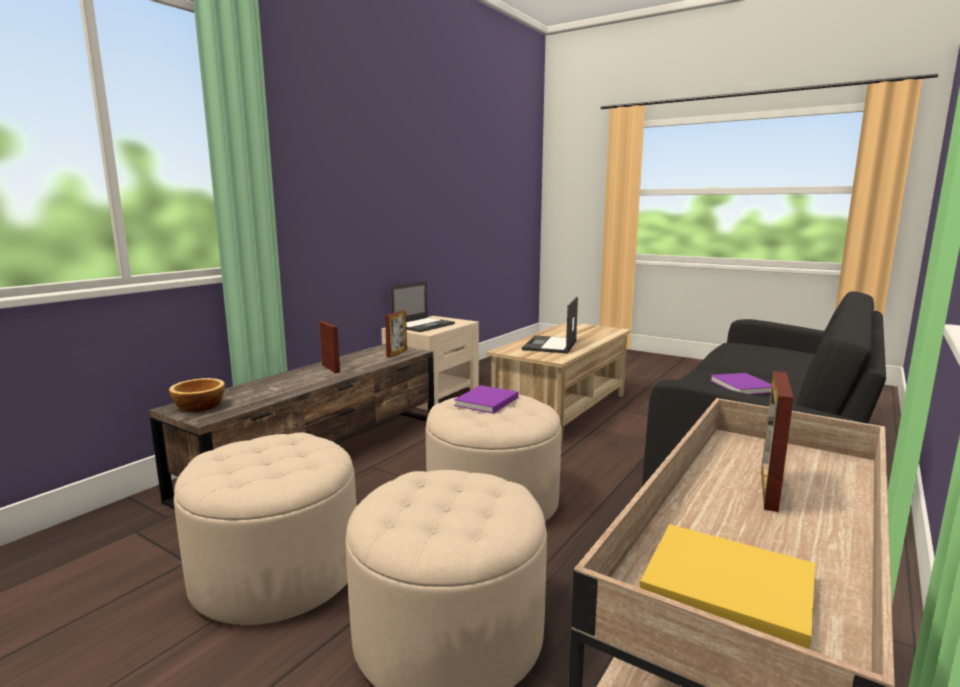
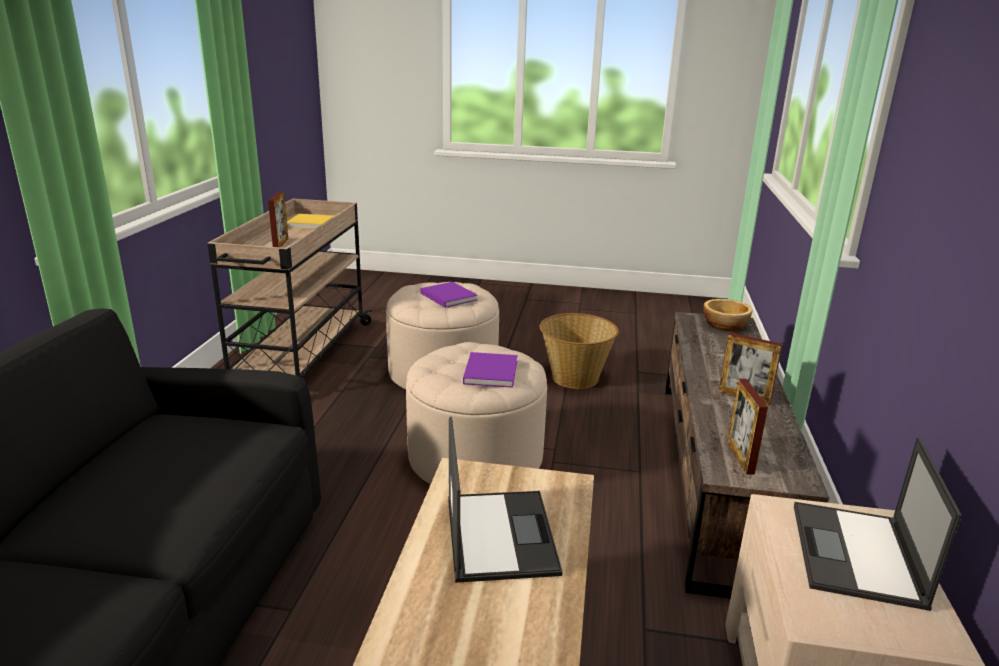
camera: 155 degrees right, 10 degrees up
(276, 572) = (575, 377): beige ottoman -> basket
(743, 387) = (155, 470): purple book -> purple book (448, 296)

